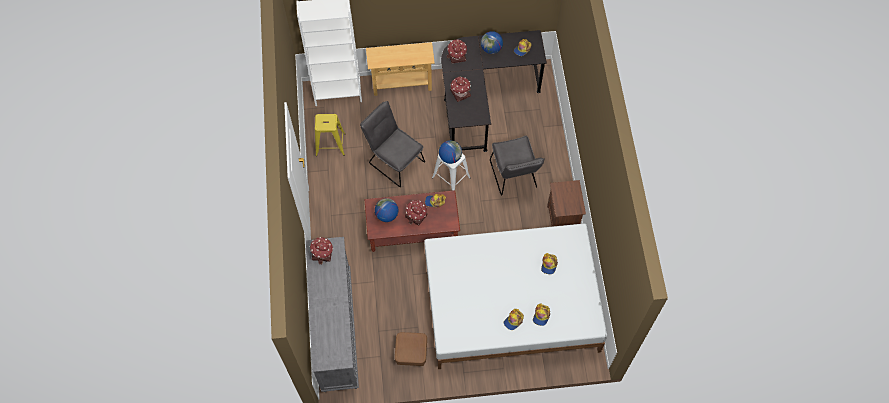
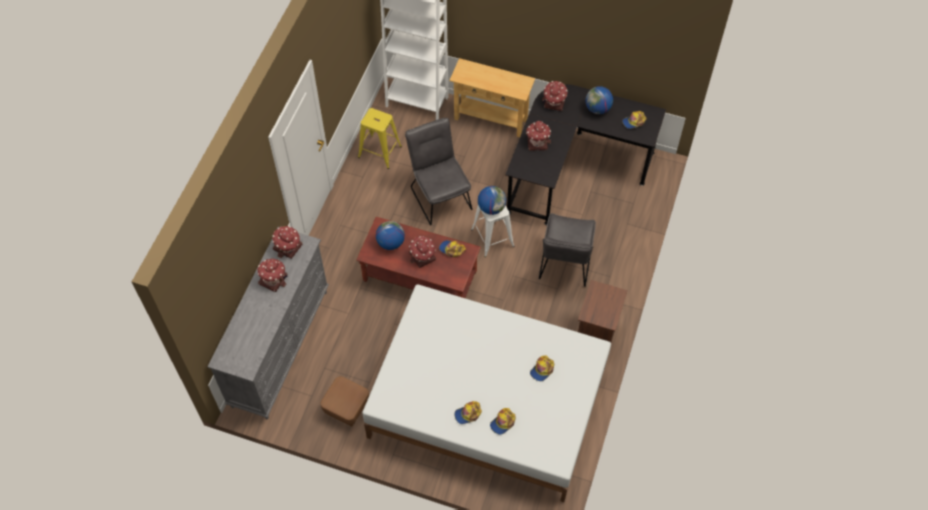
camera: 25 degrees right, 5 degrees down
(325, 282) = (273, 279): none -> toy house

